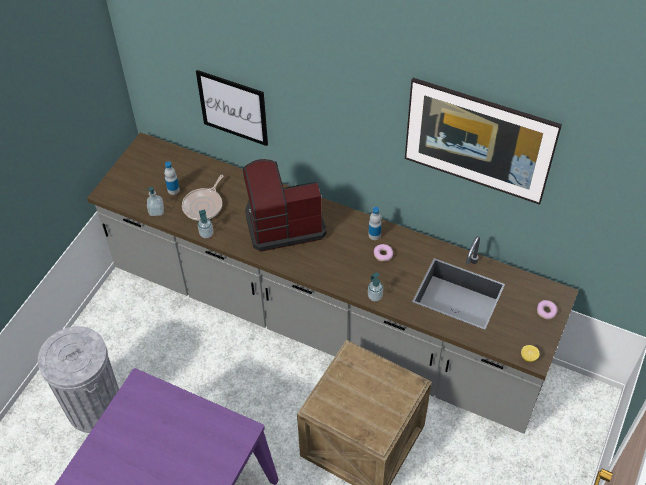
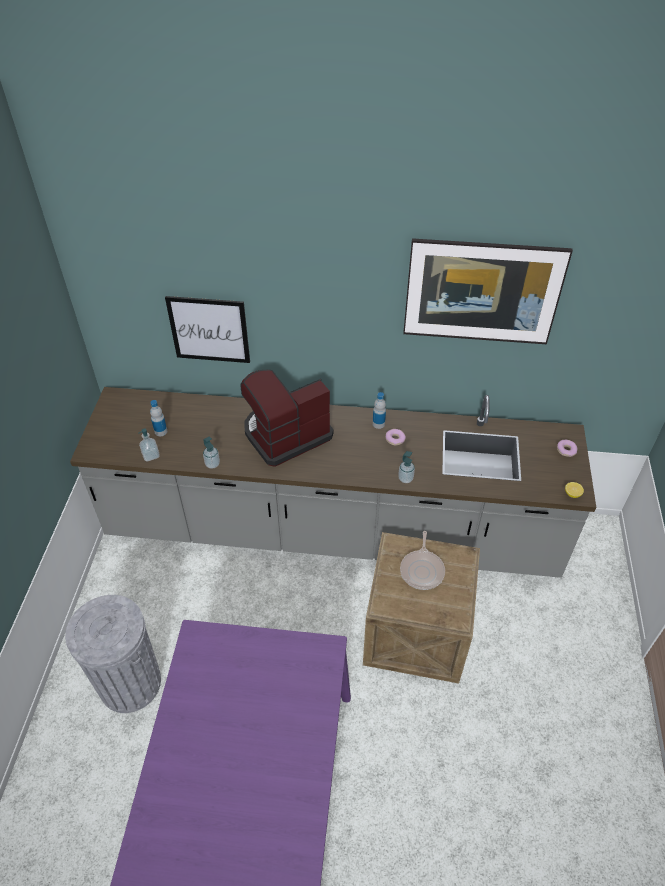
camera: 20 degrees left, 5 degrees down
(204, 205) = (199, 438): frying pan -> frying pan (422, 570)

